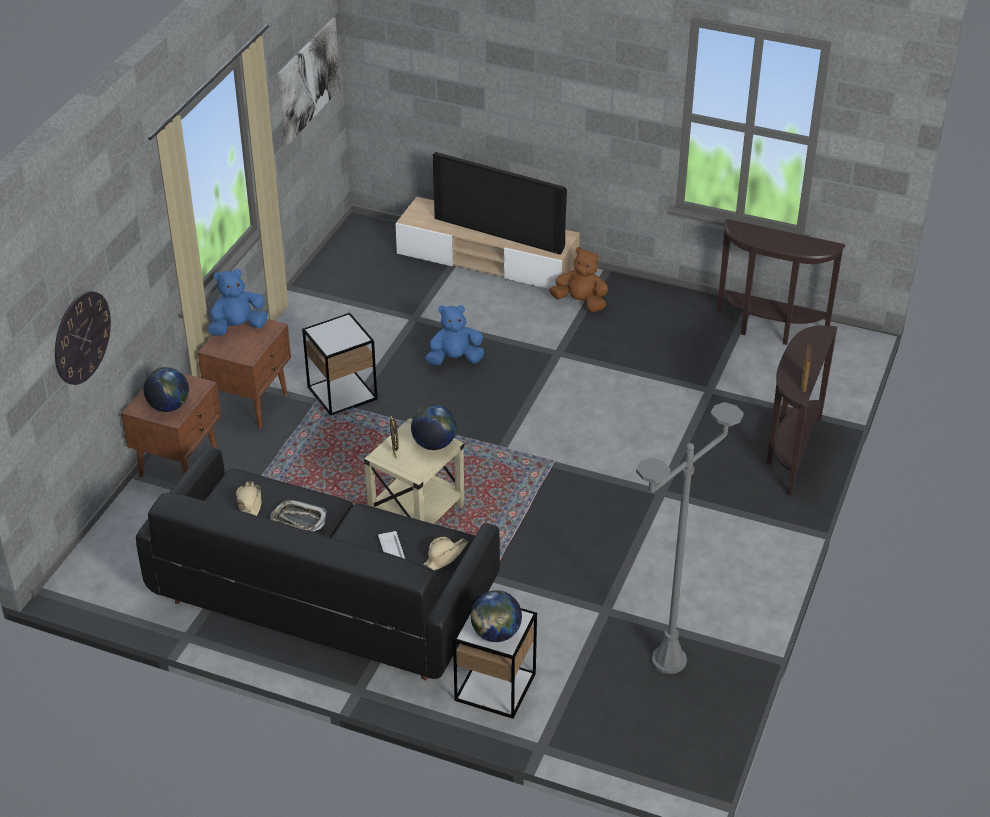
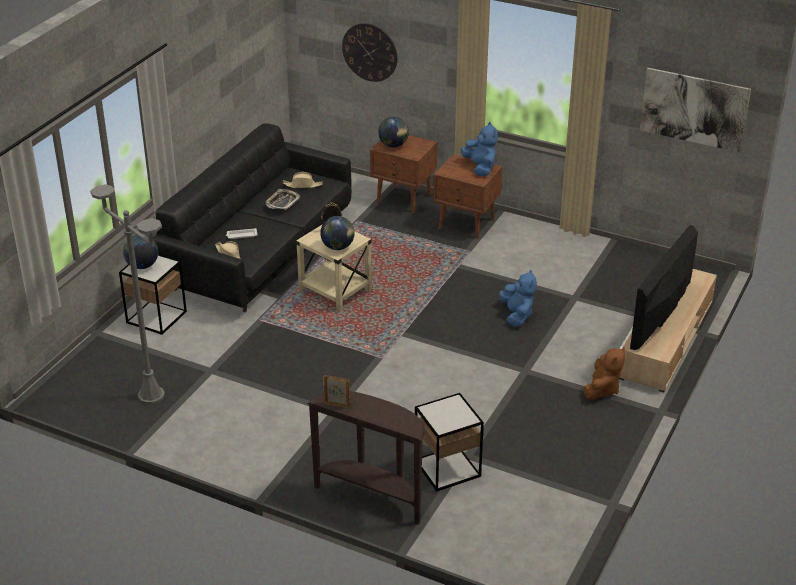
camera: 95 degrees right, 5 degrees down
(342, 393) = (476, 262): side table -> side table (447, 468)
(769, 330) = (561, 509): brown console table -> none

